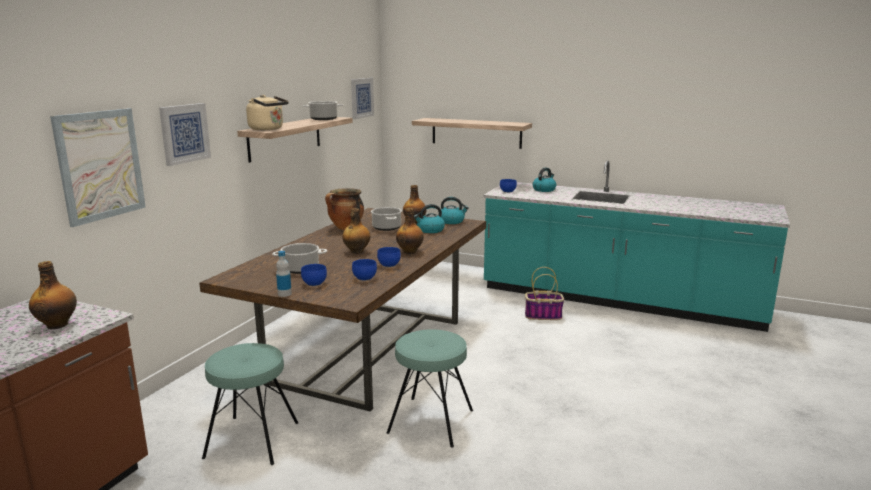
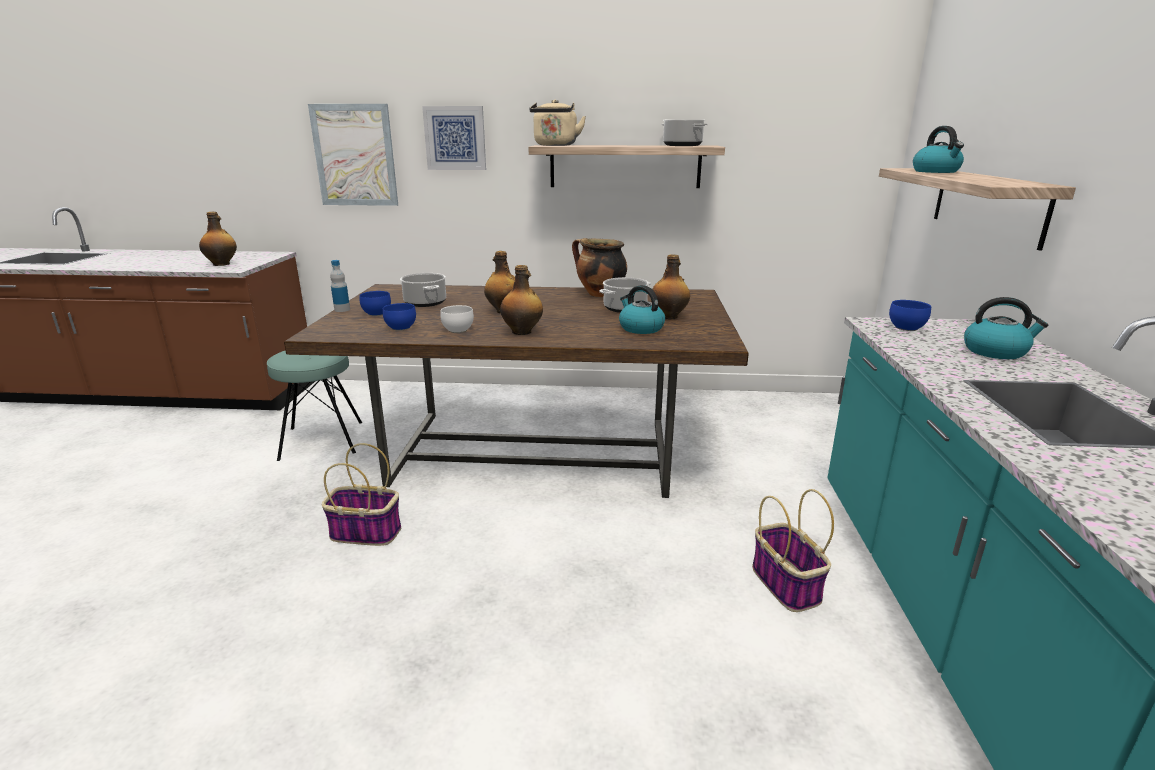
camera: 70 degrees right, 5 degrees up
(361, 98) = (834, 125): picture -> none
(388, 265) = (458, 330): blue bowl -> white bowl
(430, 421) = (364, 533): turquoise stool -> basket
(452, 221) = (708, 333): kettle -> kettle (936, 171)

